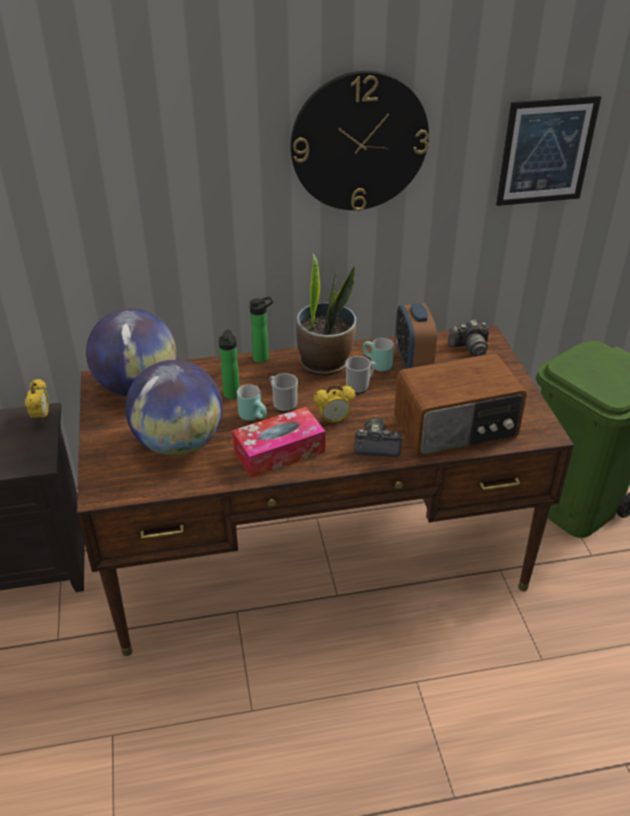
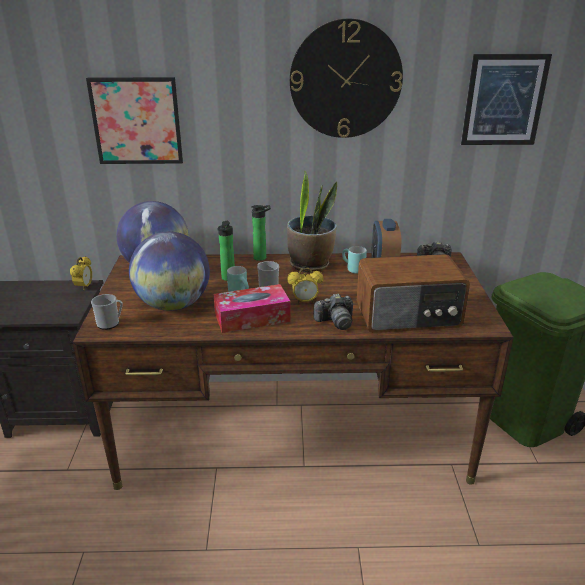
camera: 10 degrees right, 10 degrees down
(96, 211) = (136, 121): none -> picture
(360, 386) = (334, 281): mug -> mug (110, 323)
(376, 446) = (335, 321): camera -> camera turned 150 degrees clockwise

